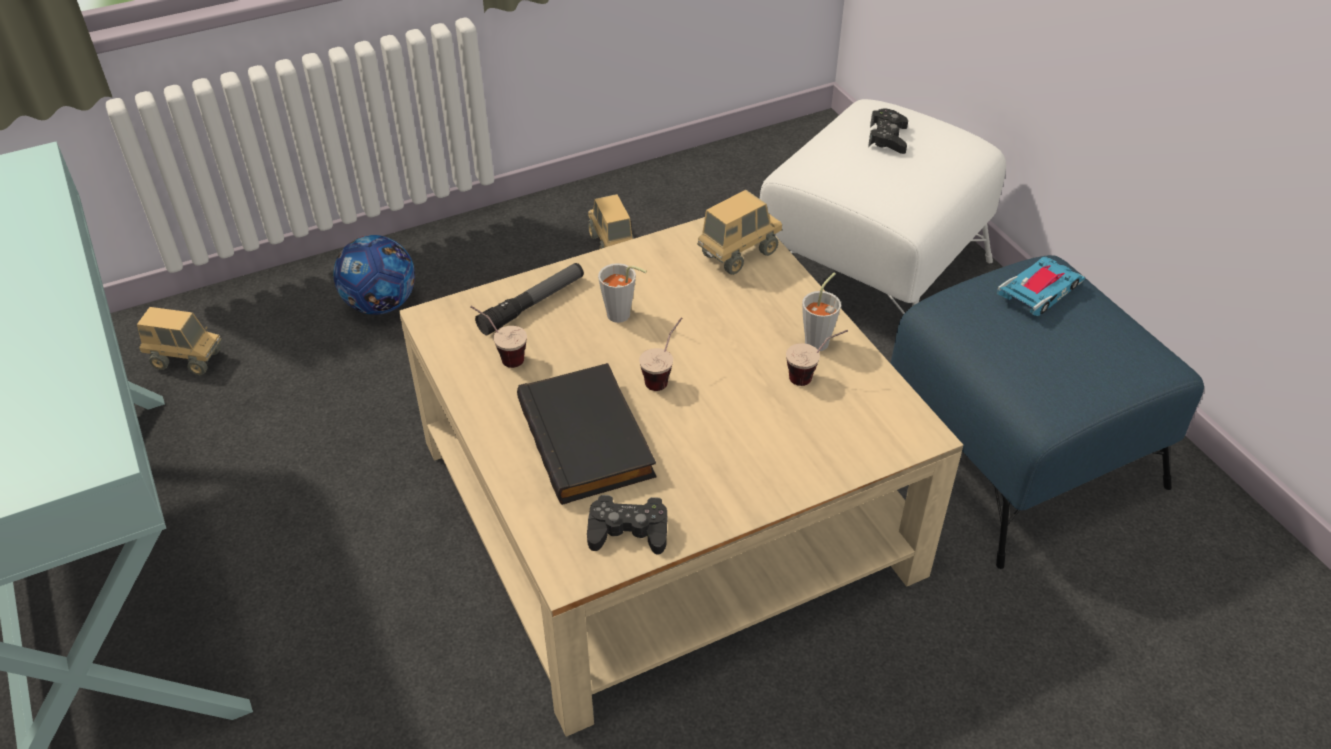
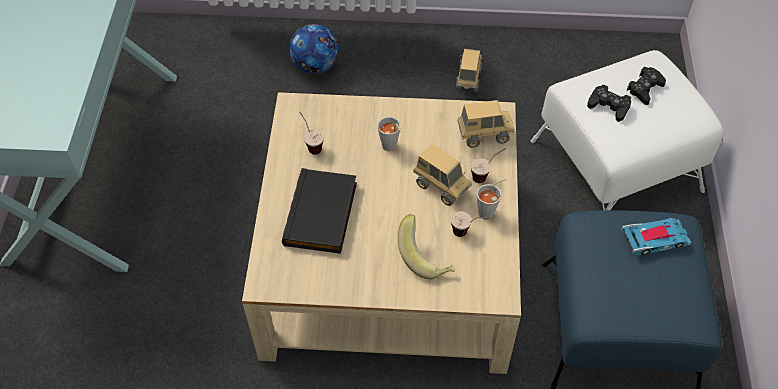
camera: 30 degrees right, 10 degrees up
(186, 360) = (199, 59): toy truck -> toy truck (441, 187)
(532, 305) = (347, 119): flashlight -> none
(628, 531) = (306, 277): black game controller -> black game controller (609, 106)
(664, 375) = (387, 195): cup -> cup (486, 175)
(781, 429) = (426, 257): none -> banana

